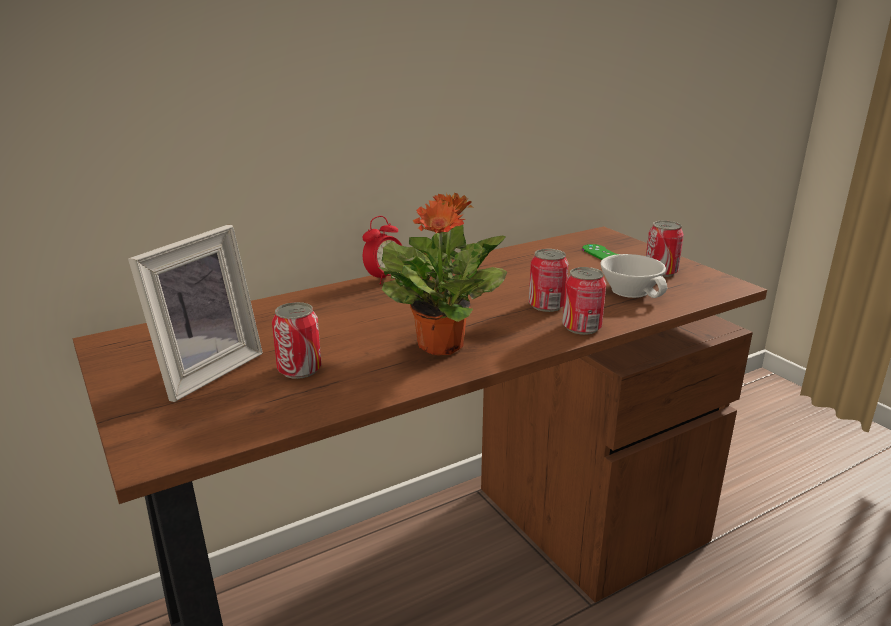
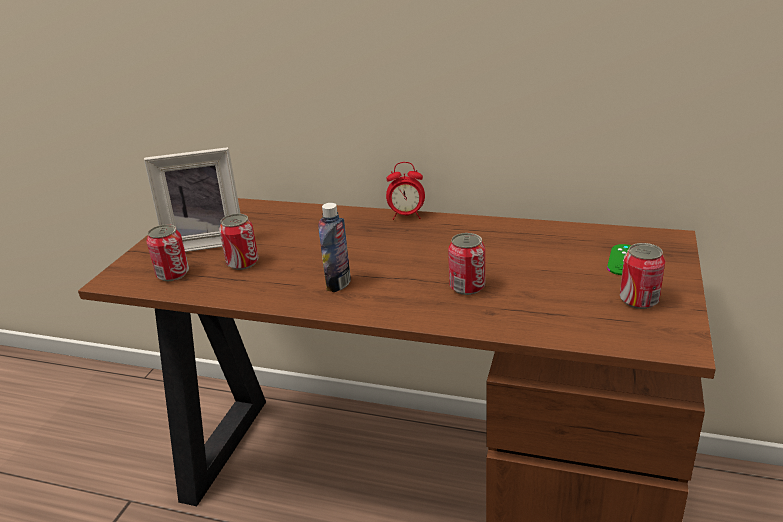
camera: 50 degrees right, 5 degrees up
(441, 345) = (338, 284): potted plant -> bottle
(581, 327) = (452, 317): can -> can (173, 274)
(633, 290) = (567, 306): white cup -> none

